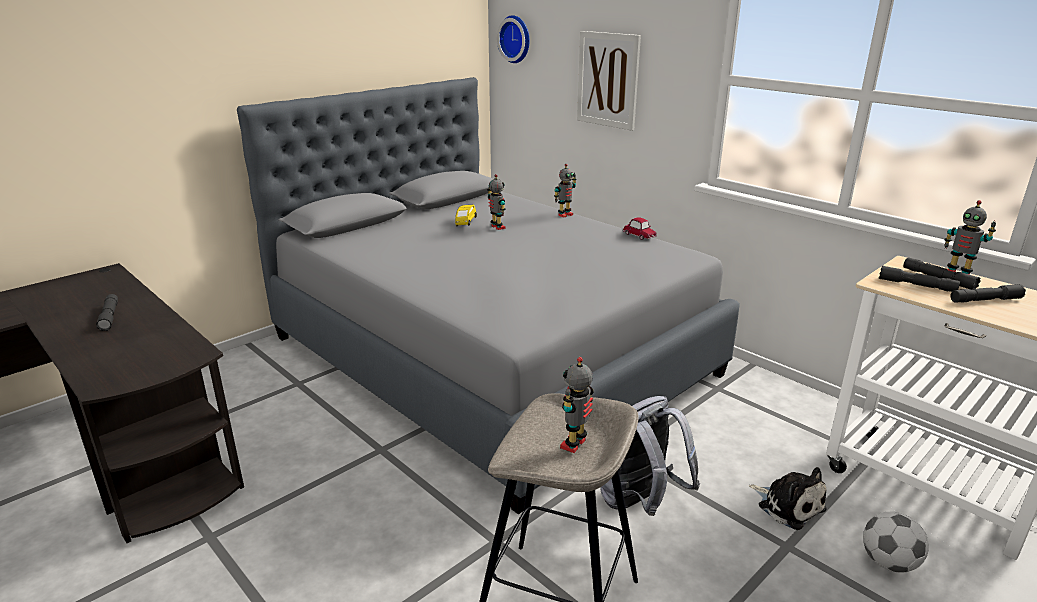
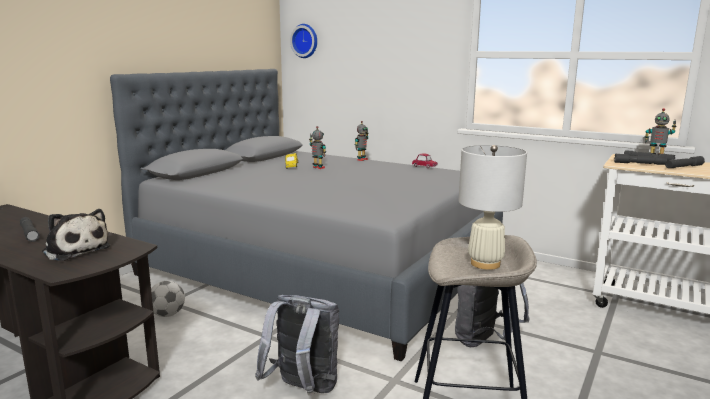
camera: 15 degrees left, 10 degrees down
(384, 535) = (303, 390): none -> grey backpack
(575, 445) = (485, 264): toy robot -> white table lamp
(608, 80) = (382, 63): picture -> none
(788, 505) = (583, 329): plush toy -> plush toy (75, 249)
(888, 562) = (664, 351): football -> football (167, 314)

